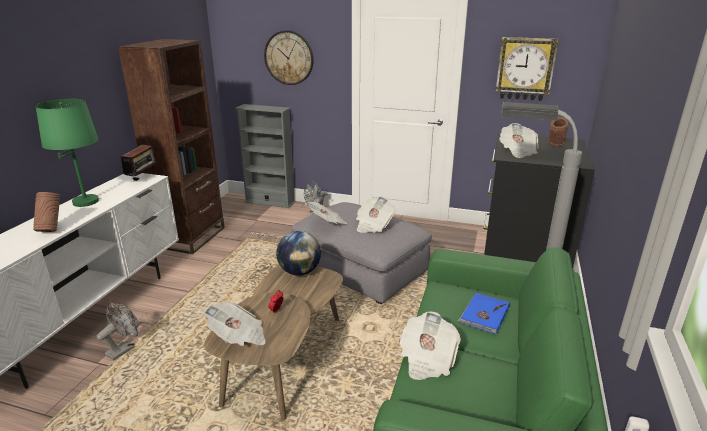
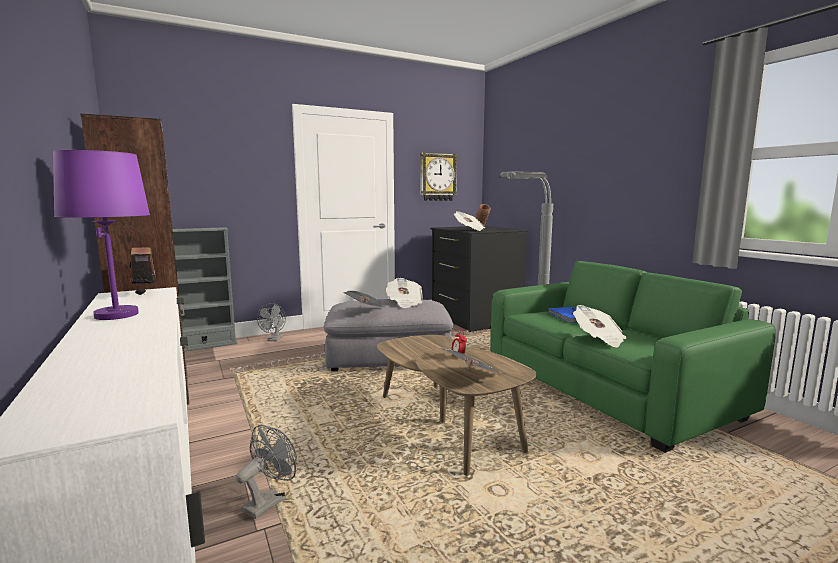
camera: 45 degrees left, 15 degrees down
(51, 230) = (144, 336): brown vase -> none
(85, 202) = (116, 315): green table lamp -> purple table lamp
(124, 349) = (269, 501): grey fan -> grey fan turned 45 degrees clockwise
(289, 58) = (223, 172): wall clock -> none
(299, 272) = (404, 342): globe -> none

